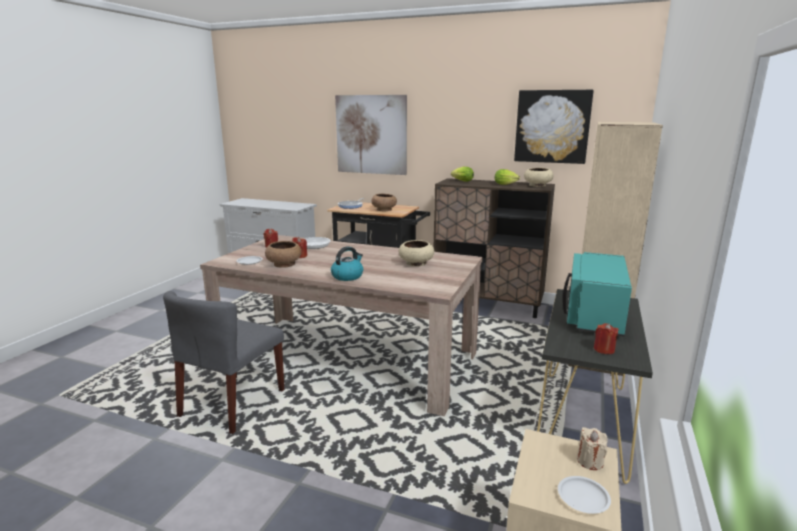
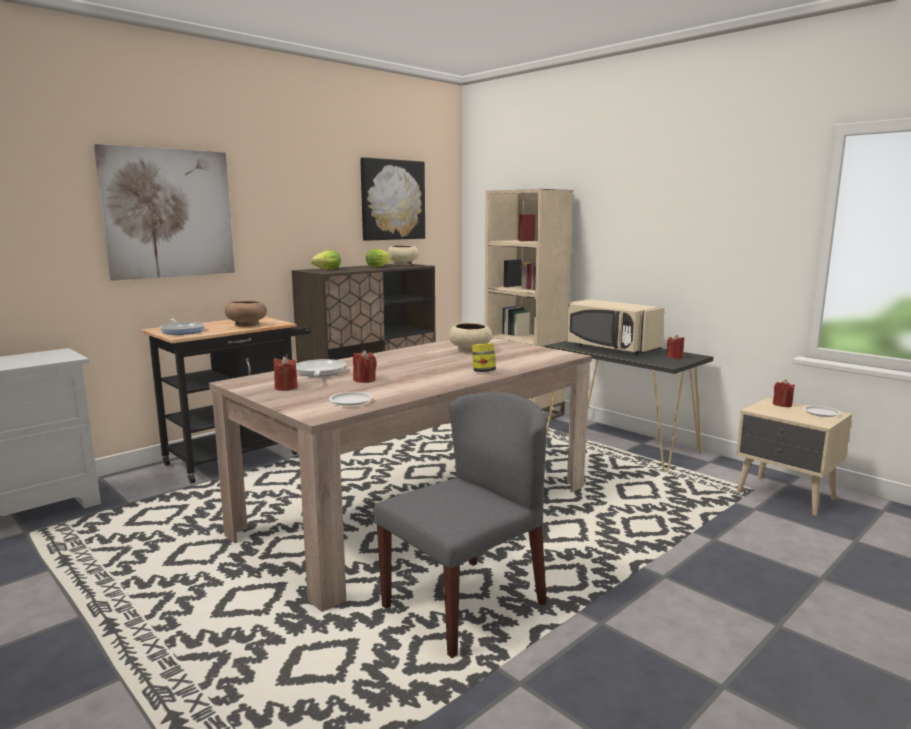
camera: 65 degrees left, 5 degrees down
(232, 403) = (465, 604): grey chair -> grey chair turned 90 degrees counterclockwise
(284, 264) = (393, 388): brown bowl -> none
(347, 276) = (483, 372): kettle -> jar
(590, 461) = (782, 404): beige candle -> red candle
(593, 315) = (610, 348): turquoise microwave -> beige microwave

